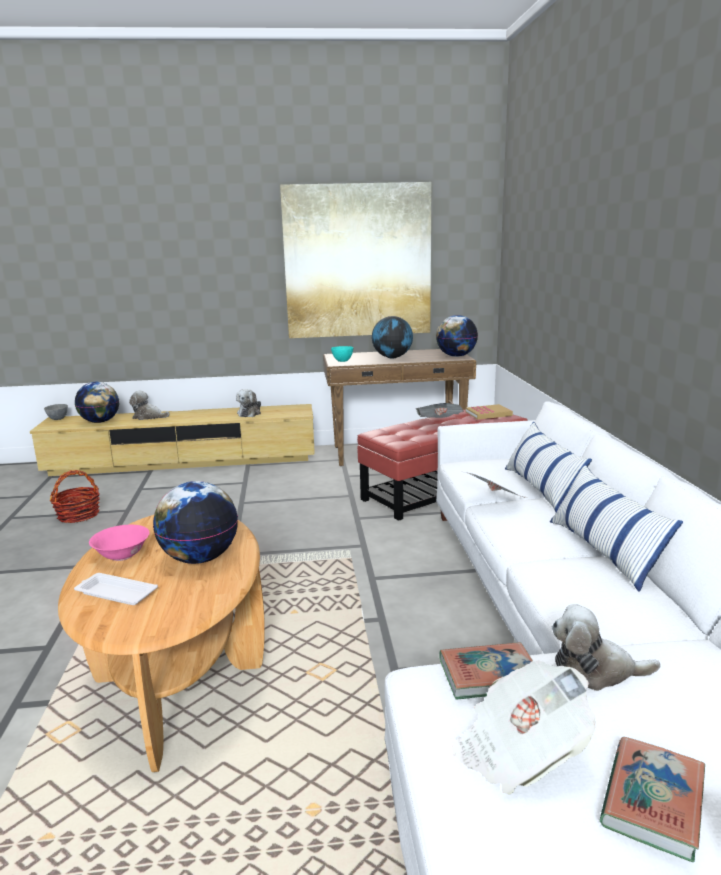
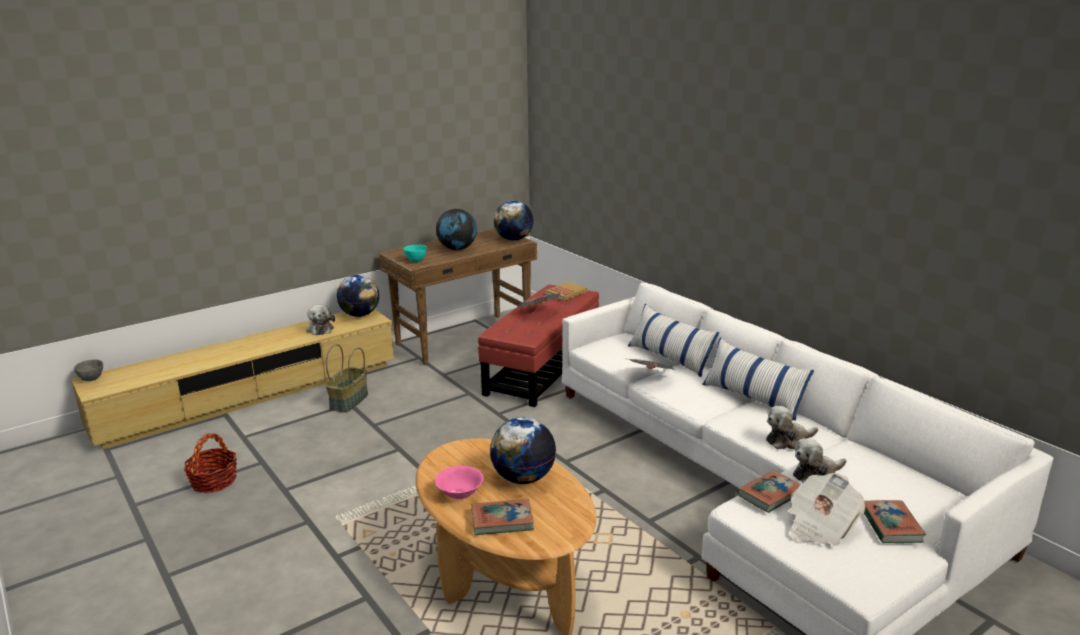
camera: 30 degrees left, 5 degrees up
(100, 422) = (156, 372): globe -> globe (360, 315)
(115, 593) = (502, 520): white tray -> book
(148, 417) = (207, 355): plush toy -> plush toy (788, 440)
(246, 481) = (349, 402): none -> basket
(357, 261) = (405, 154): picture -> none

